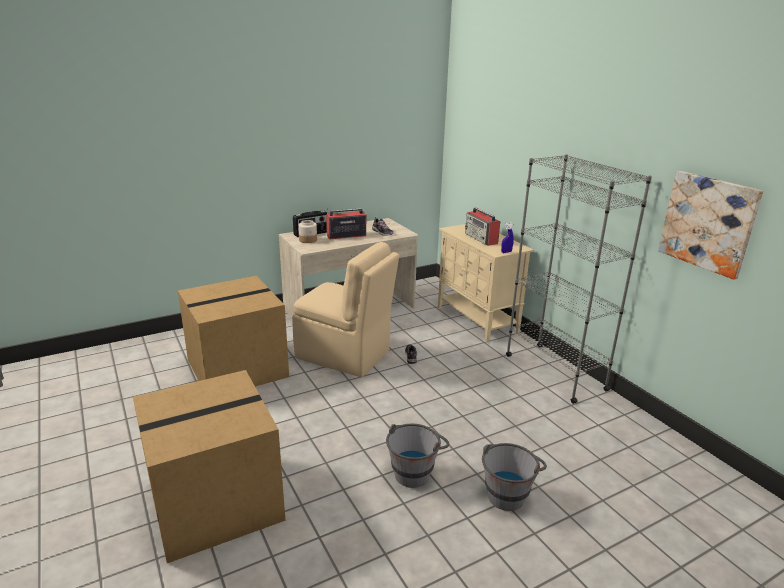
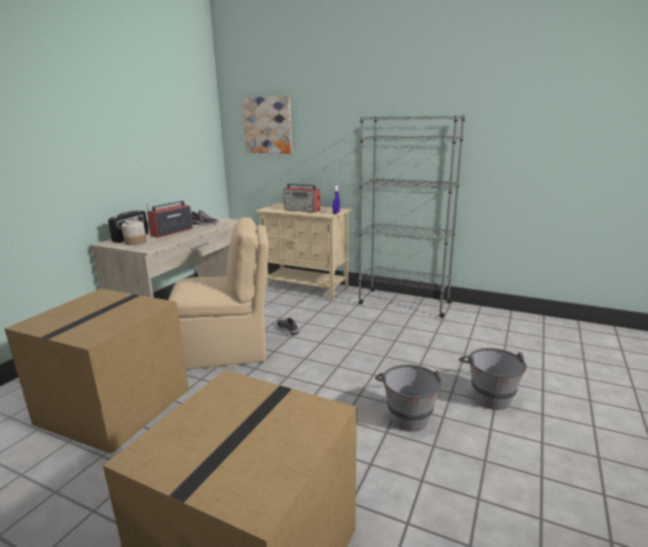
camera: 35 degrees left, 5 degrees down
(708, 223) = (519, 140): picture -> picture (268, 125)

